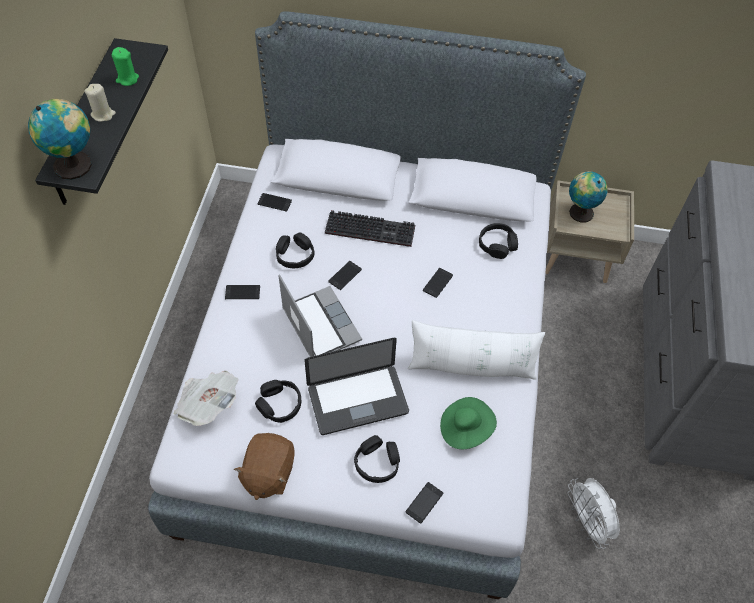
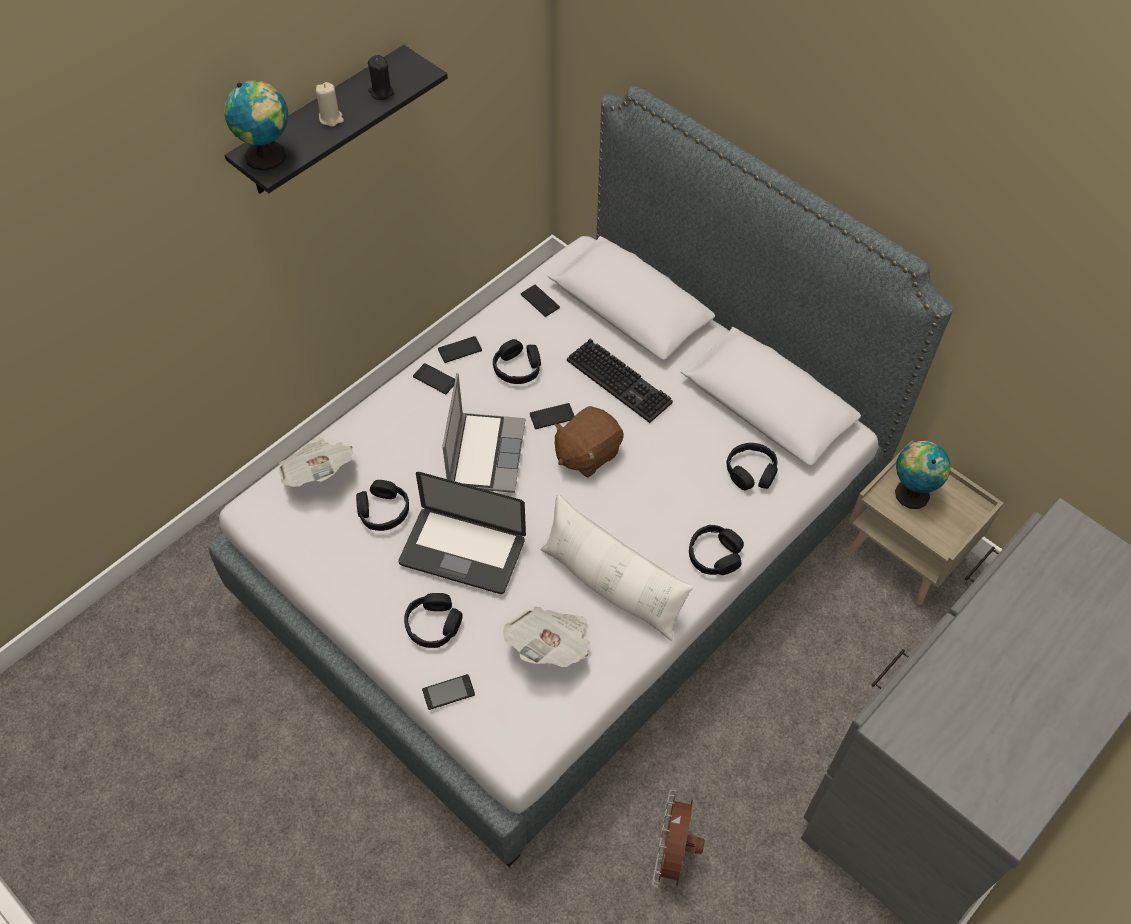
camera: 35 degrees right, 0 degrees up
(127, 79) = (381, 92): green candle -> black candle
(268, 473) = (323, 571): brown plush toy -> brown plush toy (587, 453)
(438, 283) = (647, 477): phone -> phone (460, 350)
(465, 429) = (551, 646): green hat -> newspaper
(517, 309) = (714, 555): none -> black headphones
(587, 522) = (672, 855): white fan -> brown fan

